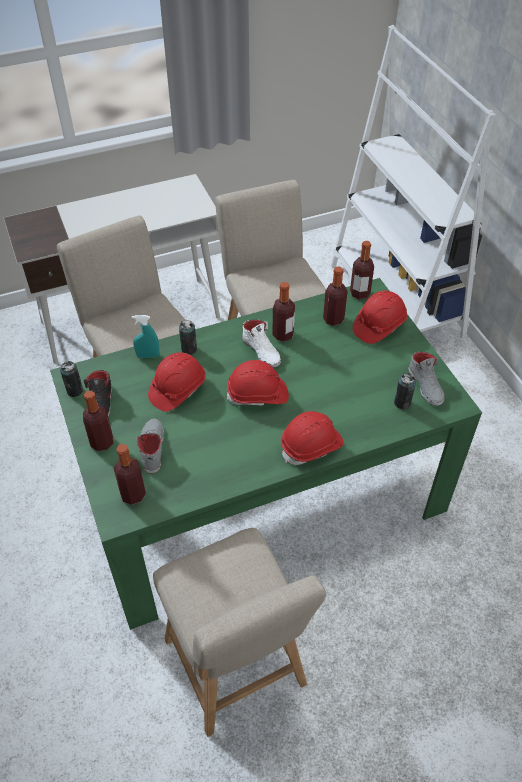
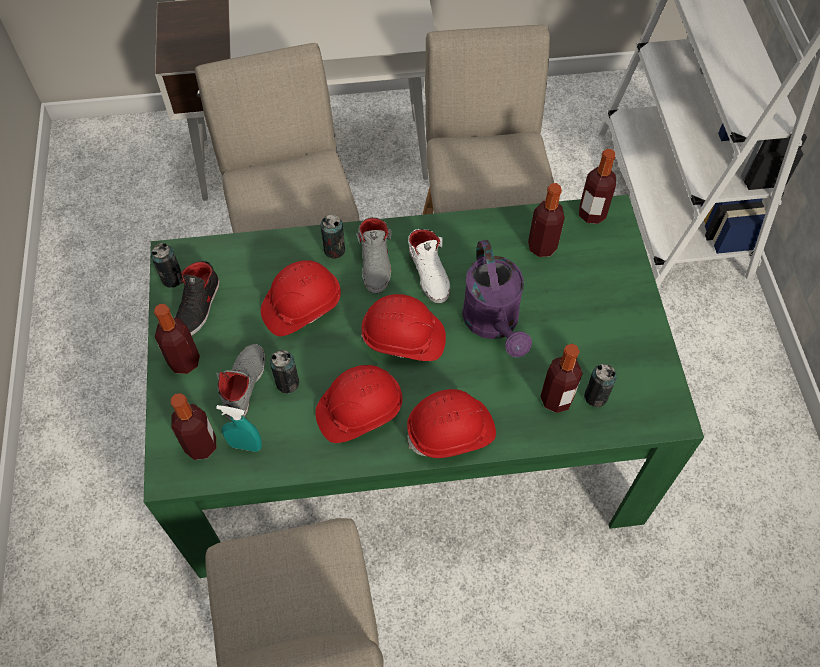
camera: 15 degrees right, 10 degrees up
(148, 356) = (278, 248): turquoise spray bottle -> turquoise spray bottle (245, 445)
(184, 440) = (287, 383): none -> can
(283, 335) = (465, 255): bottle -> bottle (556, 399)
(317, 373) = (494, 324): none -> purple watering can
(379, 326) = (602, 270): red hard hat -> red hard hat (359, 410)
(426, 385) = (638, 377): grey shoe -> grey shoe (376, 263)

